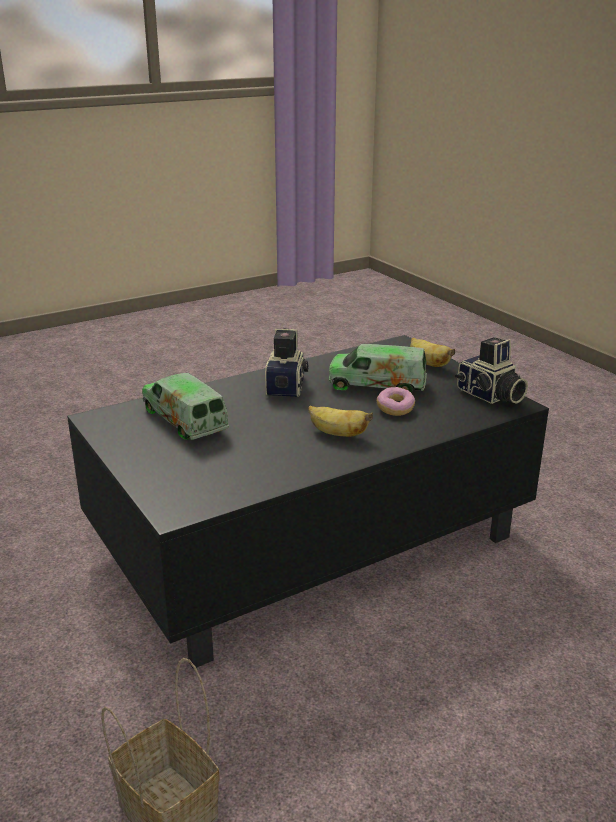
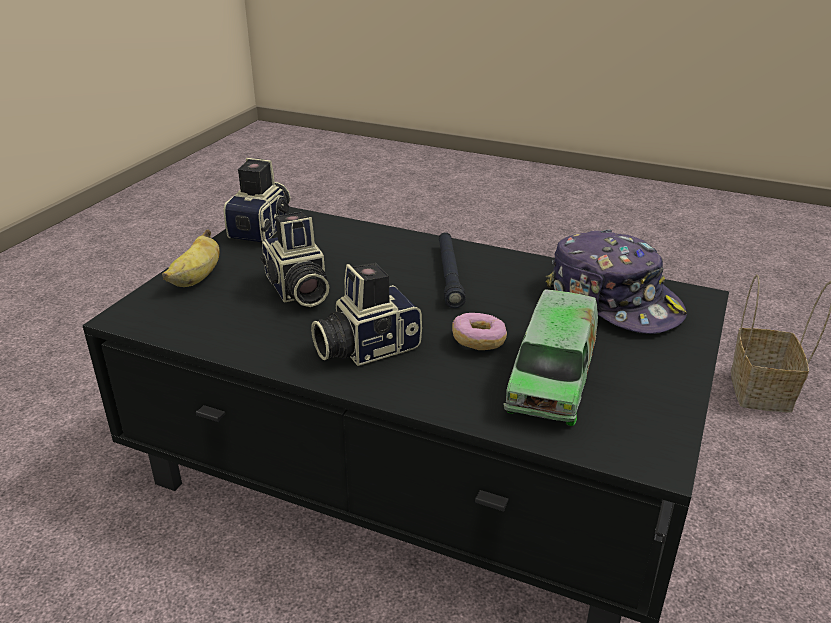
camera: 125 degrees left, 5 degrees up
(221, 477) = (614, 300): none -> cap
(337, 434) = (449, 275): banana -> black flashlight
(377, 384) = (297, 290): toy truck -> camera
(395, 409) = (353, 263): donut -> donut (478, 341)

